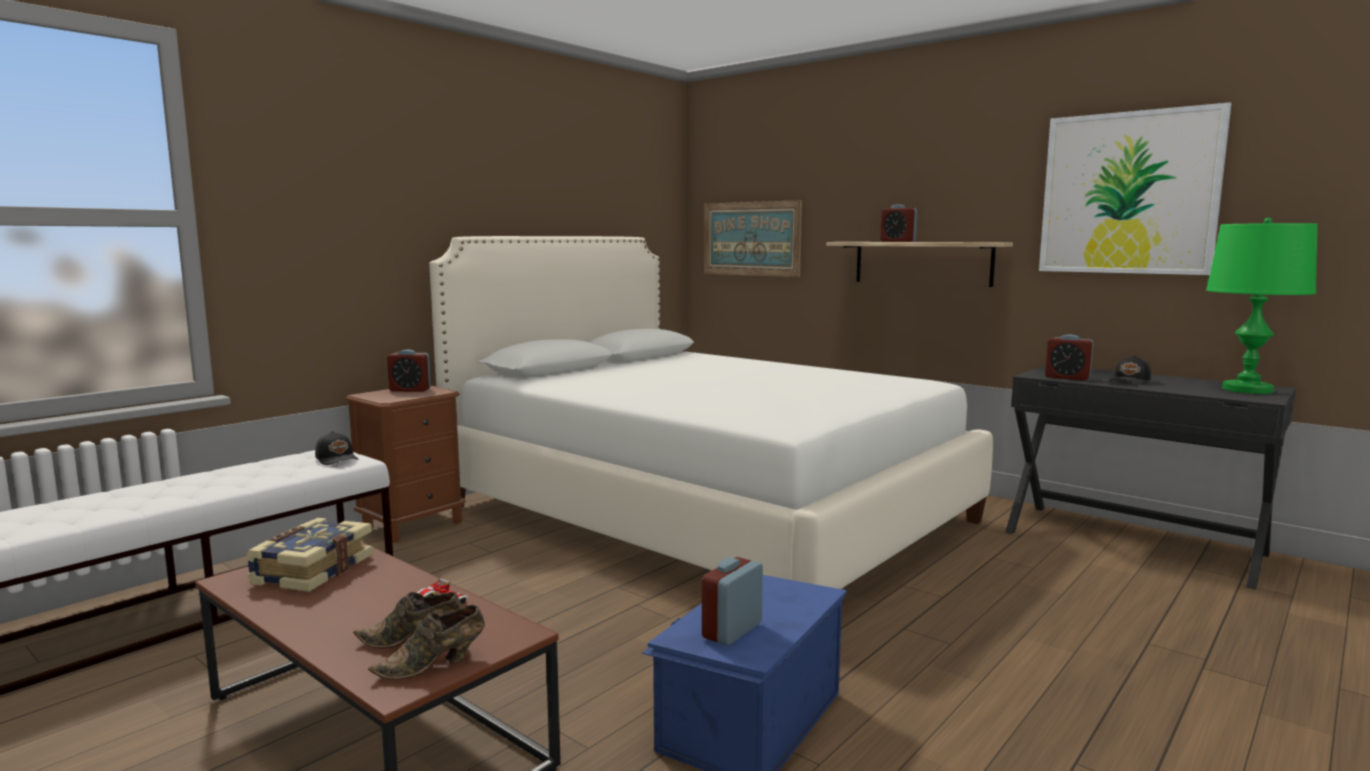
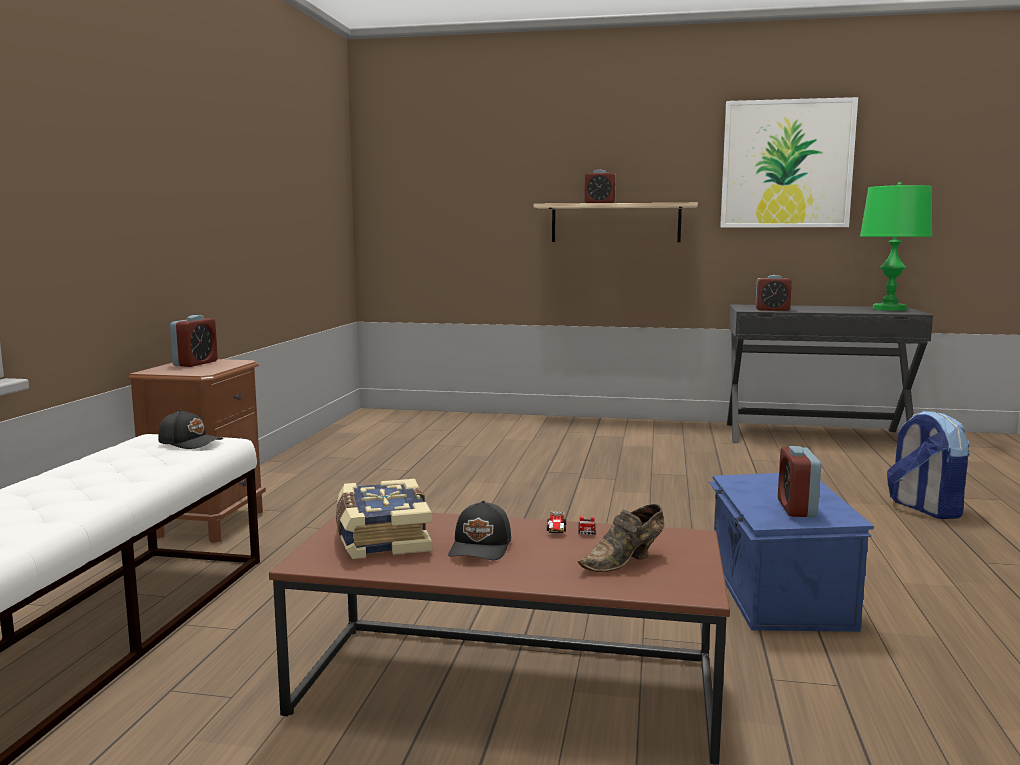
camera: 30 degrees left, 0 degrees up
(410, 390) = (195, 363): alarm clock -> alarm clock turned 45 degrees counterclockwise
(434, 665) = (682, 570): brown shoe -> none
(706, 513) = (492, 465): white bed -> none
(751, 239) = (434, 203): picture -> none
(1117, 670) = (924, 508): none -> backpack
(1131, 381) = (815, 309): black cap -> black cap (481, 547)

